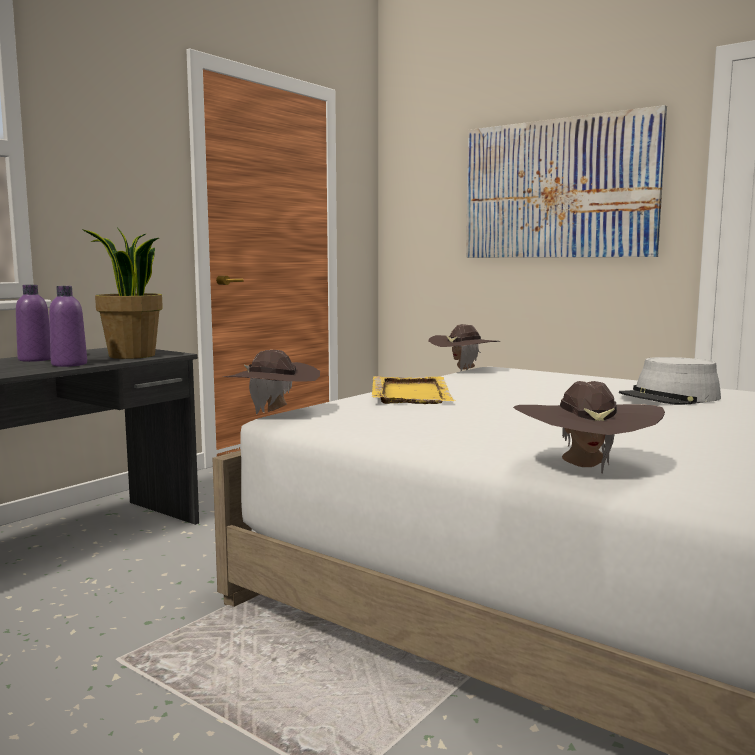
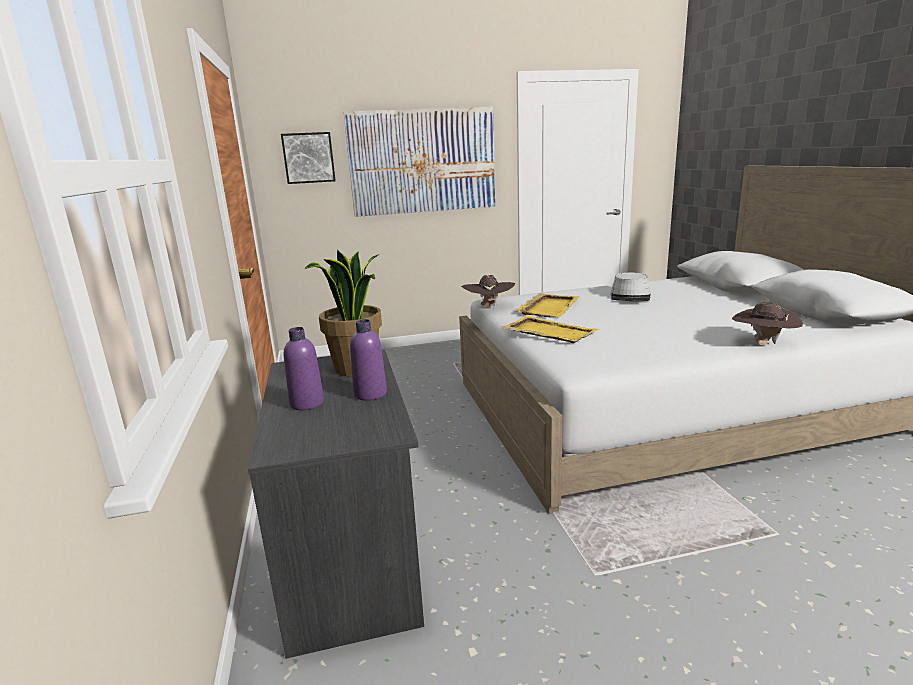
camera: 50 degrees left, 10 degrees up
(273, 413) = (565, 372): brown hat -> none
(430, 186) = (308, 158): none -> picture
(515, 382) = (549, 307): none -> yellow tray

